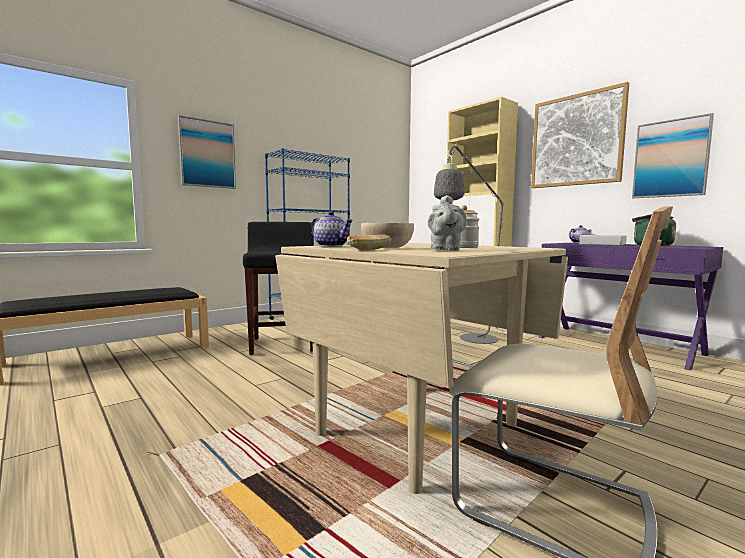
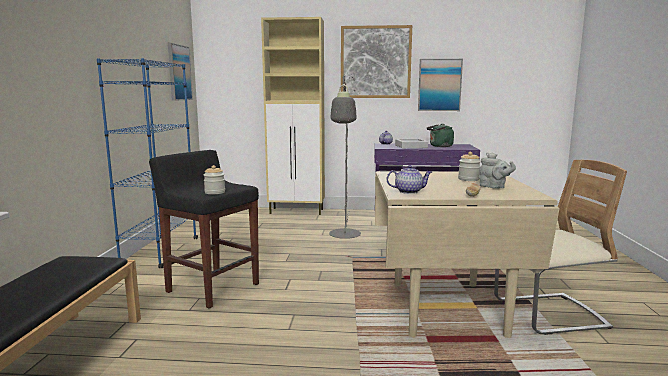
camera: 45 degrees left, 5 degrees up
(207, 154) = (41, 63): picture -> picture (179, 72)
(269, 252) = (215, 192): none -> jar
(386, 247) = (448, 188): beige bowl -> none

